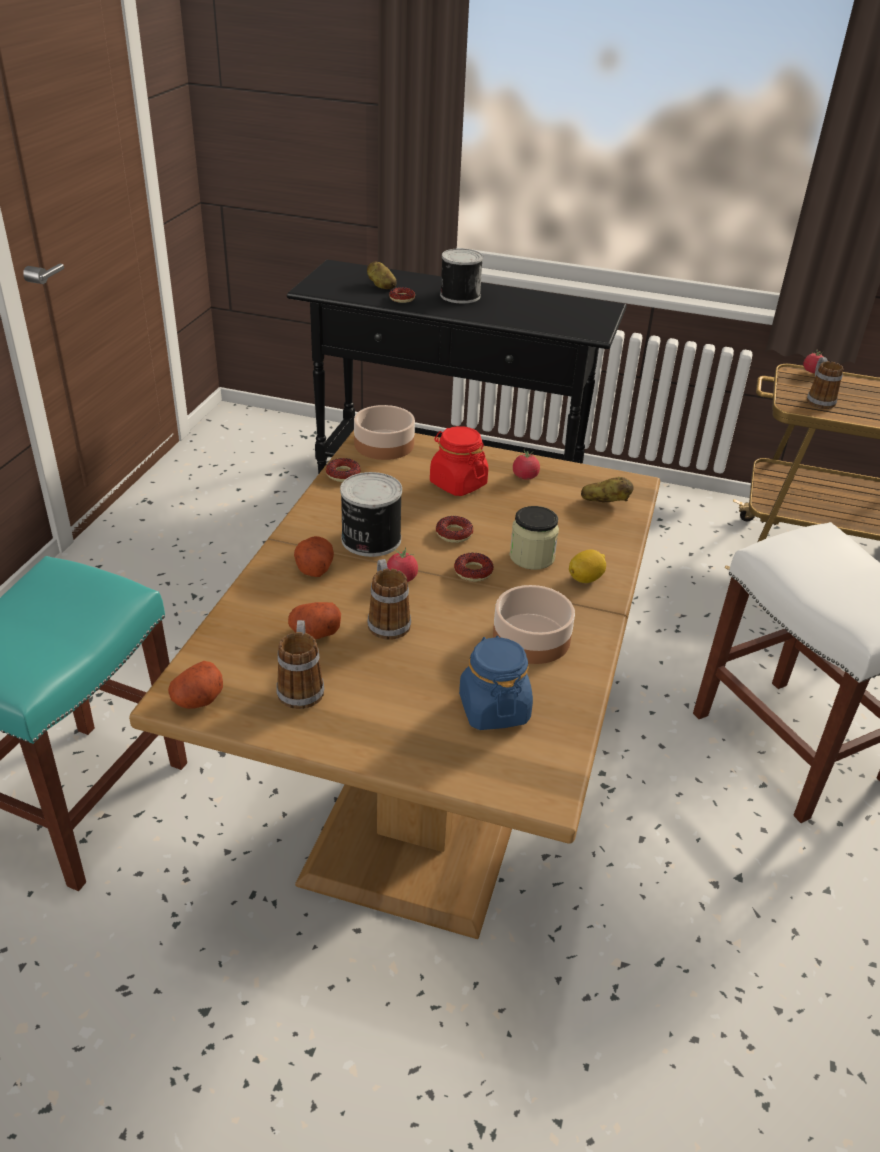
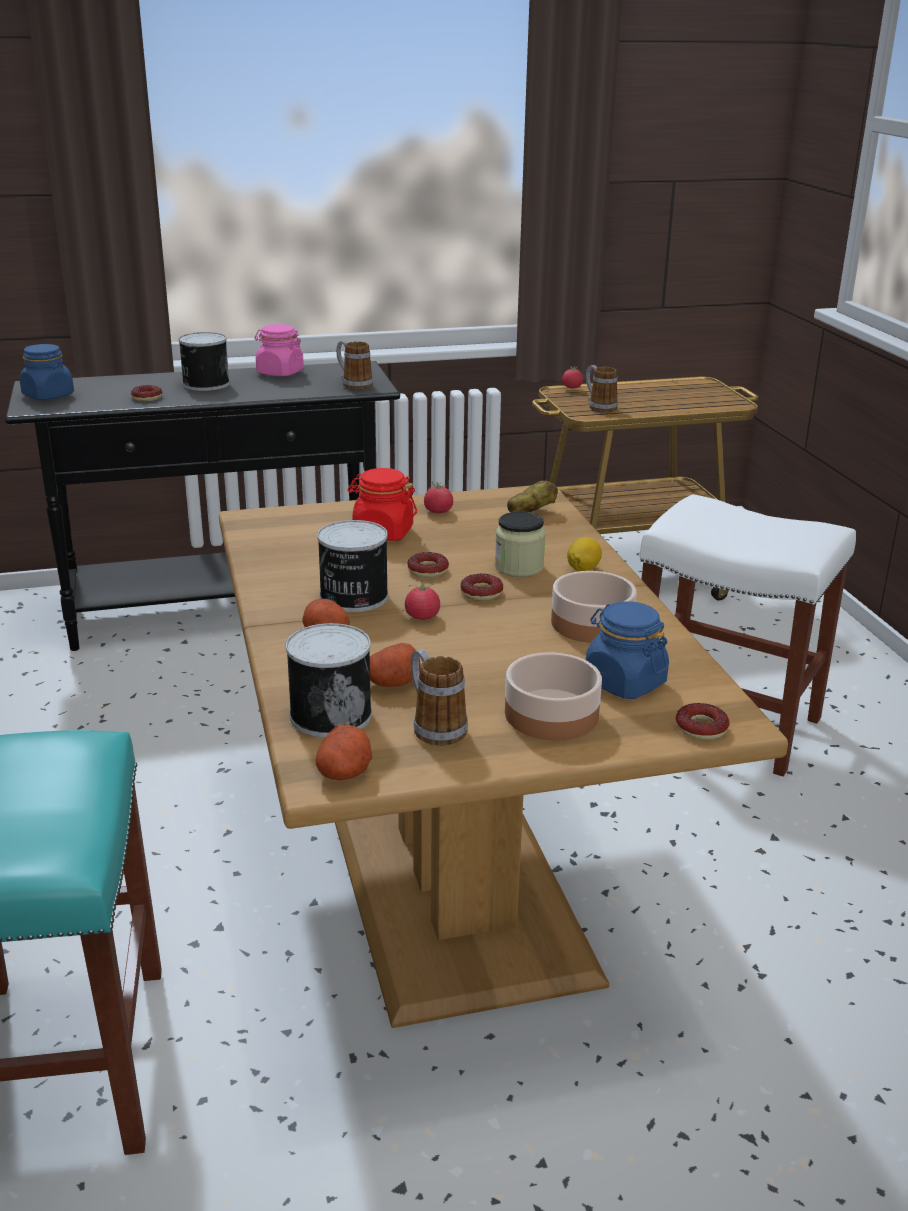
camera: 30 degrees left, 10 degrees down
(242, 642) = (330, 714): none -> can
(334, 279) = (48, 396): none -> blue jar
(343, 474) = (258, 555): donut -> donut (701, 728)
(381, 285) = (109, 391): potato -> none
(383, 444) = (269, 521): bowl -> bowl (550, 714)
(386, 621) = (449, 652): mug -> mug (353, 384)
(530, 298) = (279, 372): none -> pink jar

